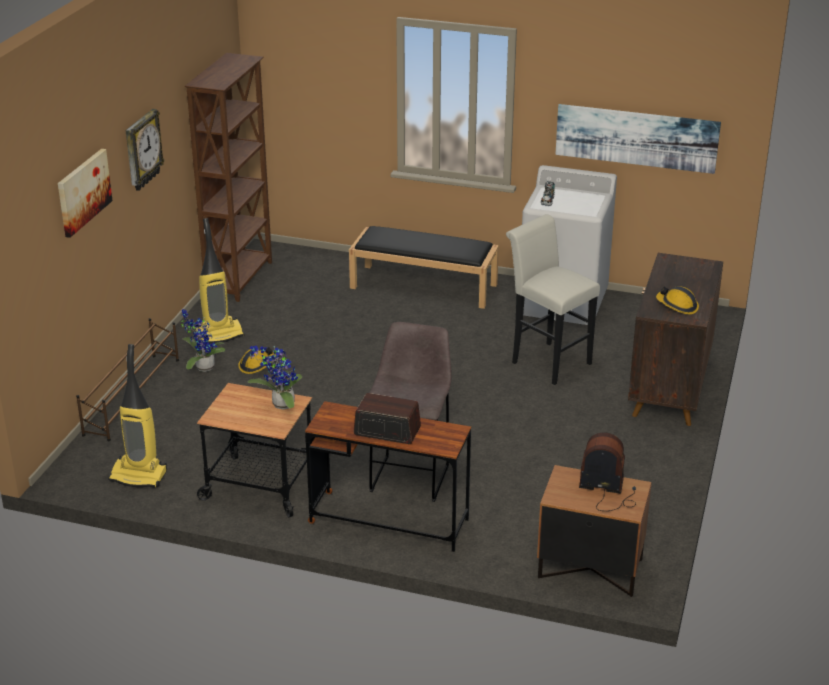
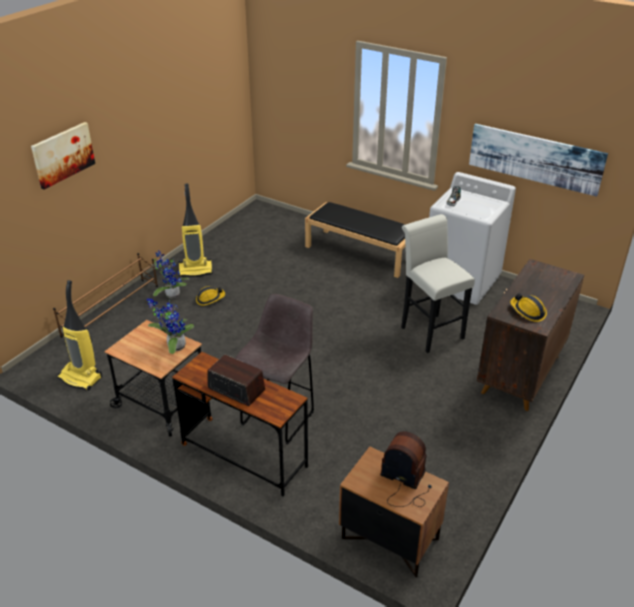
camera: 15 degrees right, 5 degrees up
(142, 150) = (133, 126): wall clock -> none
(240, 279) = (232, 228): brown bookcase -> none

